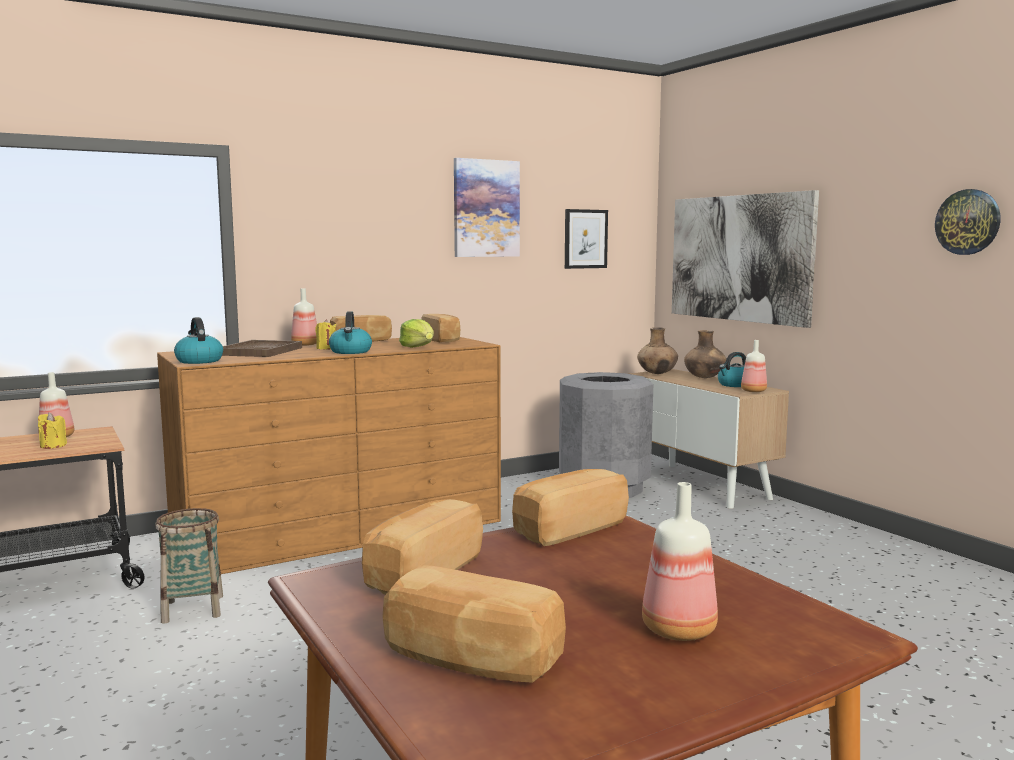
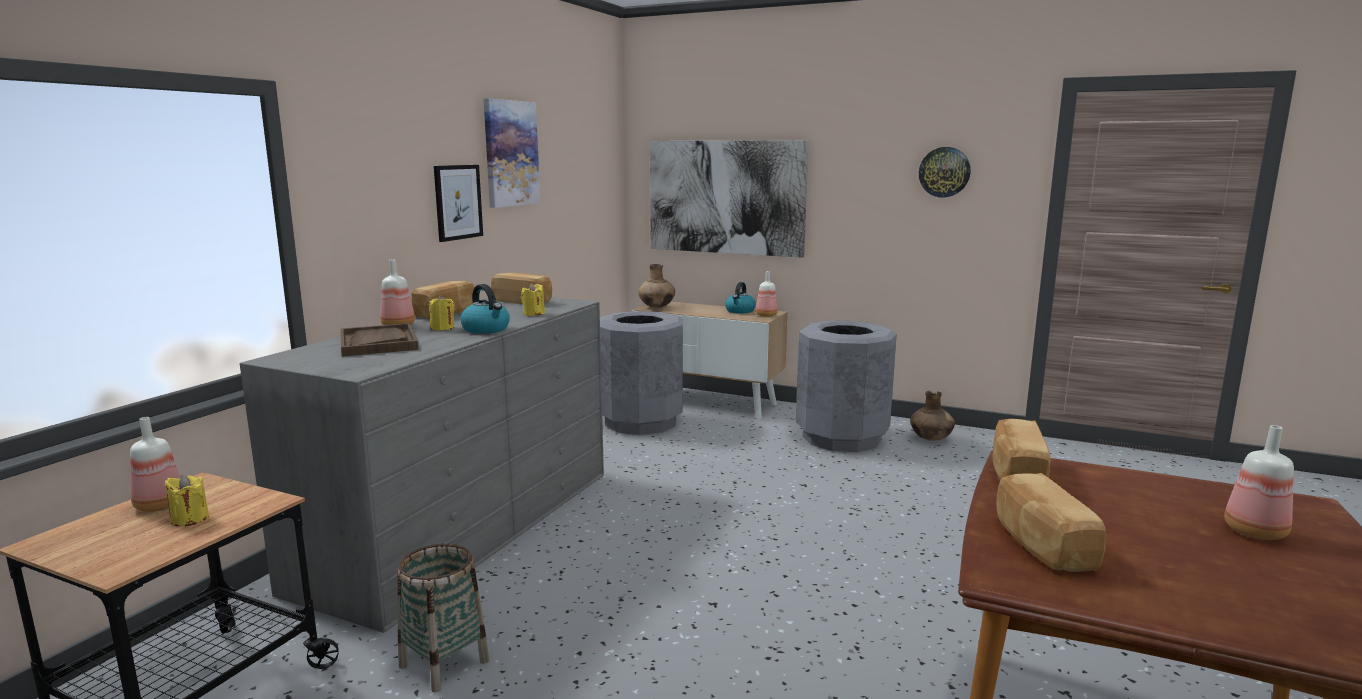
camera: 35 degrees left, 5 degrees up
(198, 361) = (353, 368): kettle -> none
(341, 530) = (464, 526): brown dresser -> grey dresser
(418, 347) = (533, 314): lettuce -> yellow candle
(471, 659) = (1240, 599): bread -> none
(585, 239) = (581, 181): picture -> picture (458, 202)
(704, 377) = (702, 306): brown vase -> brown vase (931, 439)
(795, 543) = (842, 438): none -> grey trash can

